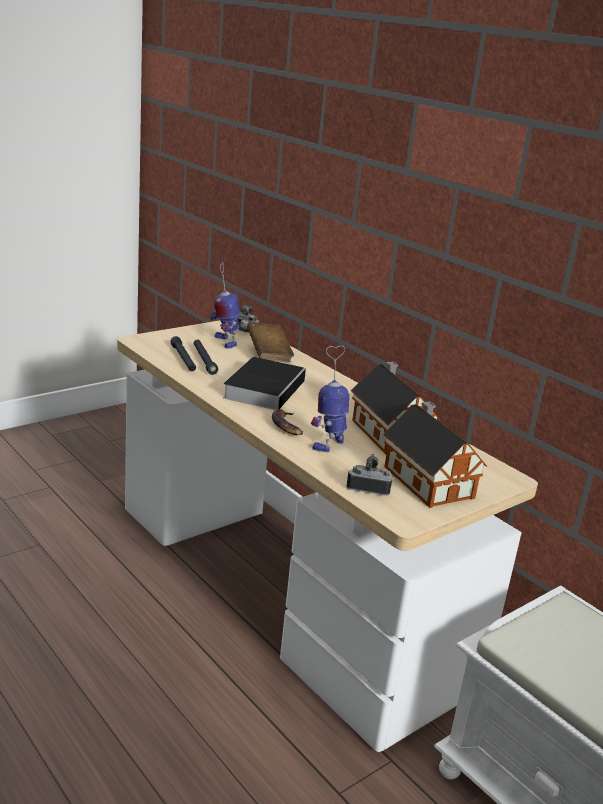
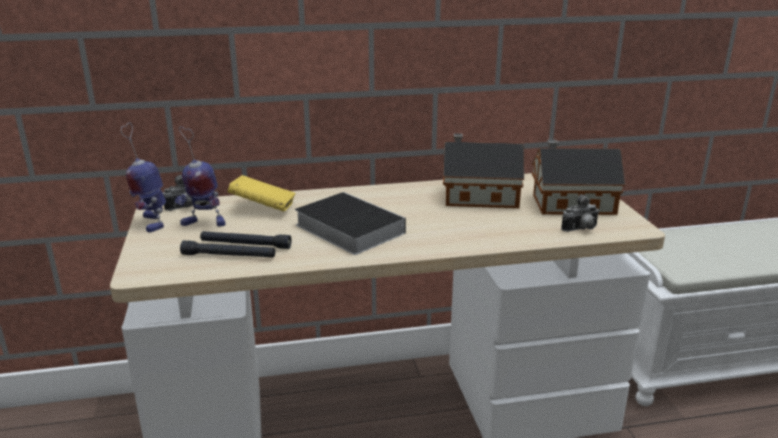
camera: 60 degrees left, 0 degrees up
(269, 355) = (263, 208): brown book -> yellow book
(287, 426) = (442, 236): banana -> none
(329, 443) = (489, 226): toy robot -> toy robot (151, 222)
(368, 489) = (581, 230): camera -> camera turned 150 degrees counterclockwise

